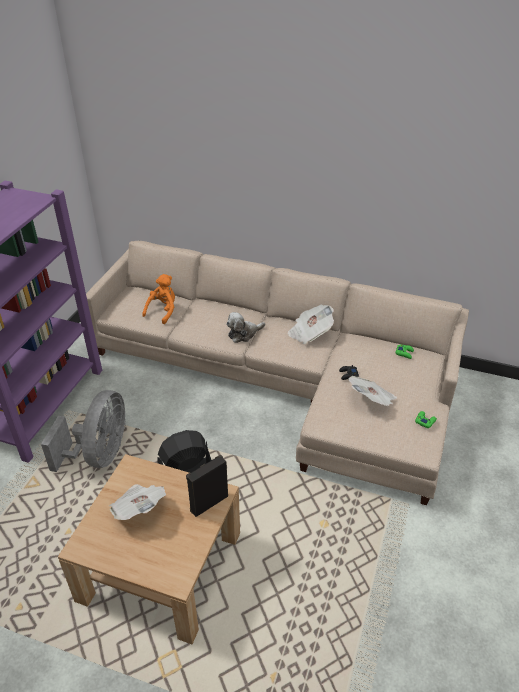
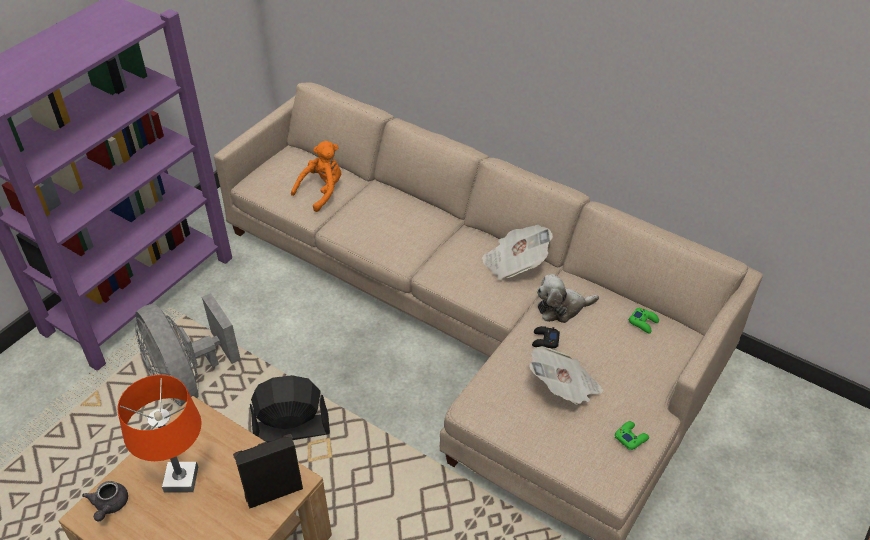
camera: 15 degrees right, 5 degrees up
(93, 538) = (109, 506): none -> grey teapot
(100, 454) = (189, 379): grey fan -> grey fan turned 120 degrees clockwise
(139, 509) = (181, 479): newspaper -> orange table lamp
(243, 334) = (420, 247): plush toy -> plush toy (562, 308)

